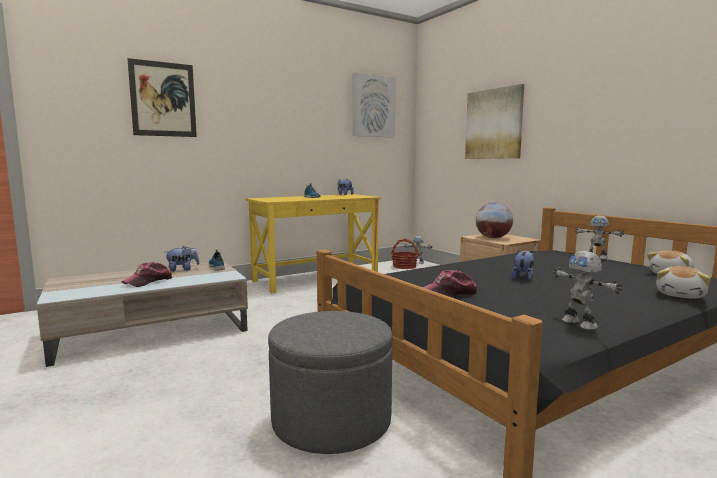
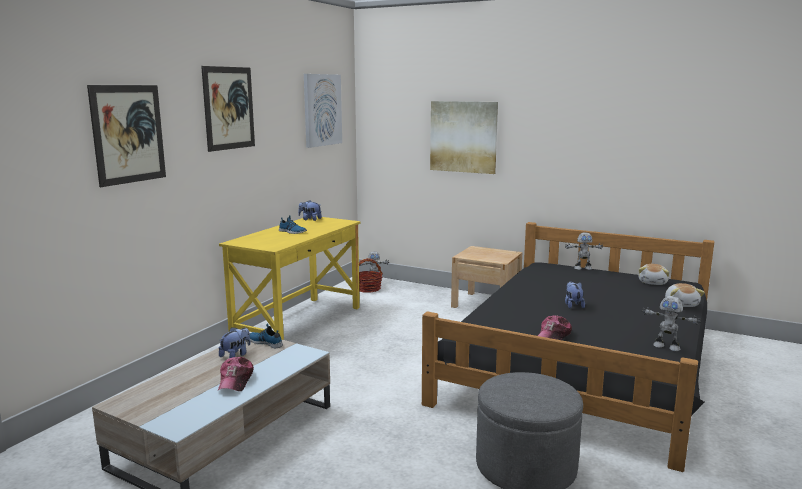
camera: 30 degrees left, 5 degrees up
(266, 92) = (229, 108): none -> picture
(493, 238) = (482, 255): globe -> none

